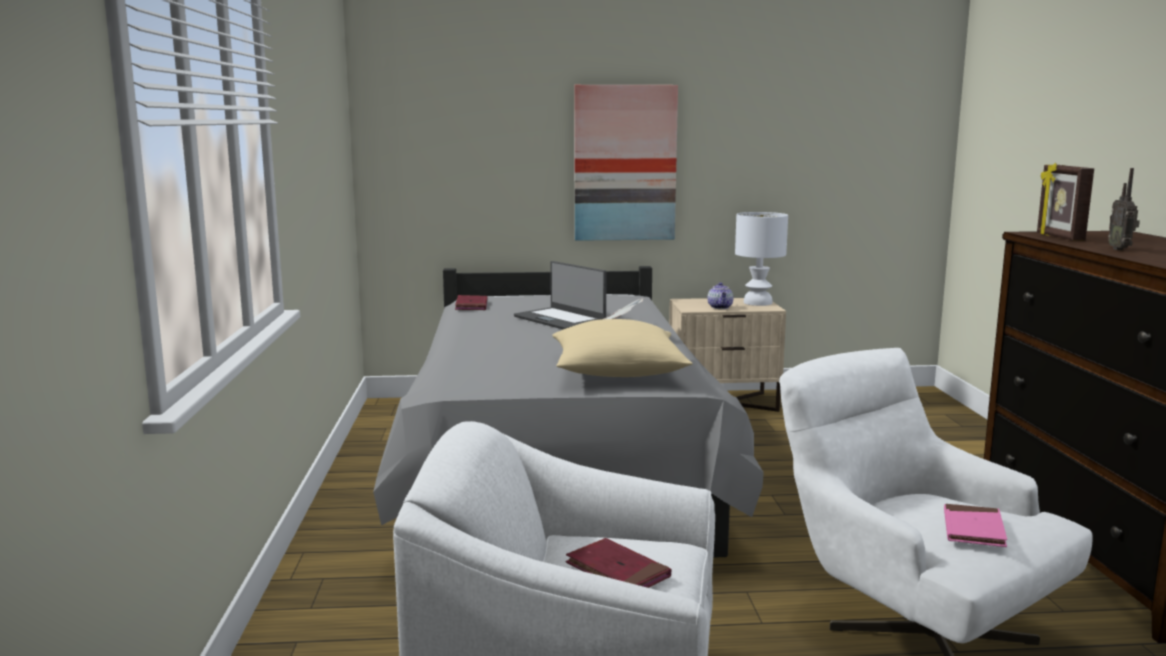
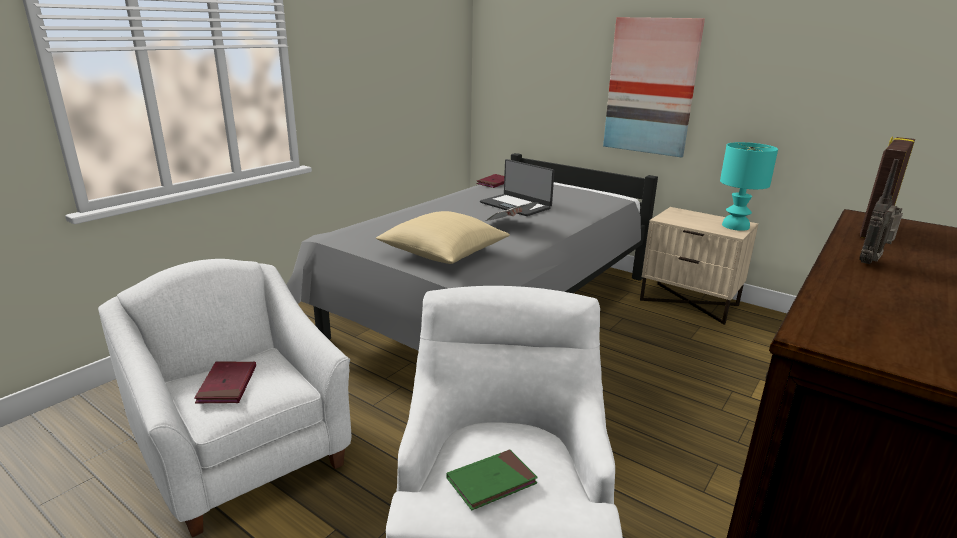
camera: 40 degrees right, 10 degrees up
(560, 319) = (516, 205): laptop -> laptop turned 45 degrees counterclockwise
(720, 307) = (691, 223): teapot -> none
(758, 303) = (736, 226): white table lamp -> turquoise table lamp
(973, 529) = (491, 482): pink book -> green book

